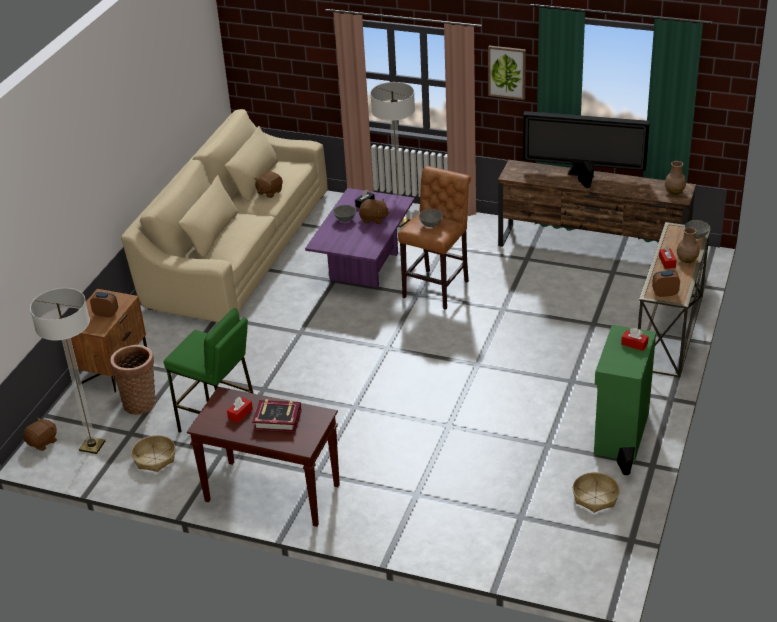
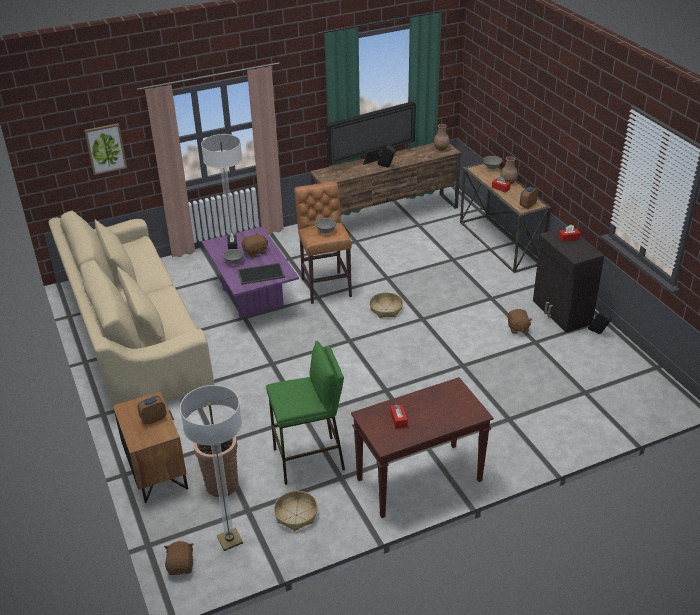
camera: 45 degrees left, 0 degrees up
(269, 192) = (147, 269): brown plush toy -> brown plush toy (517, 328)
(277, 420) = (431, 407): book -> none
(351, 241) = (261, 273): none -> tray
(507, 72) = (296, 98): picture -> picture (105, 148)
(595, 497) = (604, 355): basket -> basket (386, 309)
(620, 433) = (561, 312): green cabinet -> black cabinet

